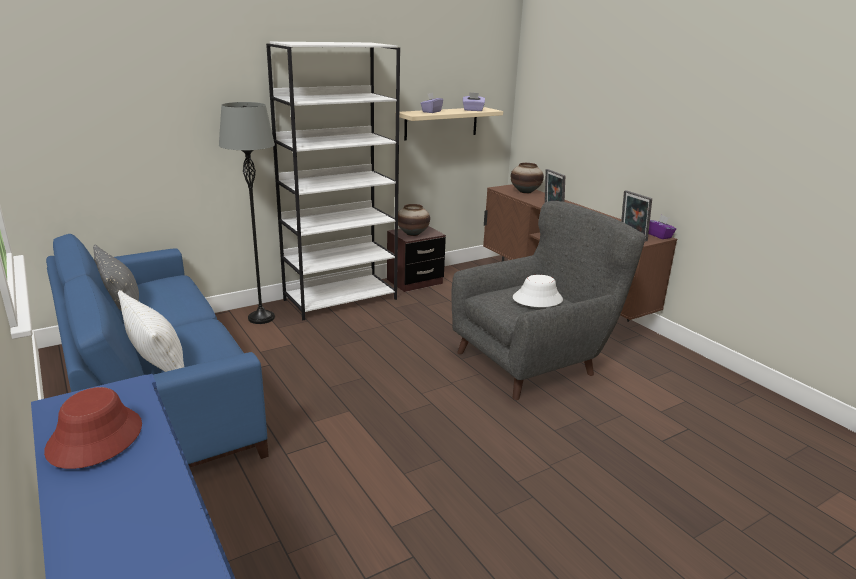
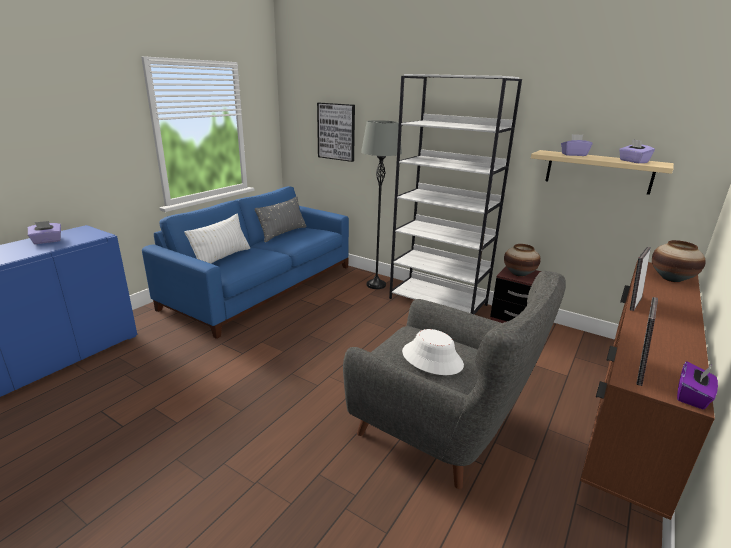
camera: 65 degrees right, 0 degrees up
(95, 438) = (47, 241): red hat -> purple tissue box
(128, 129) = (336, 131): none -> picture

